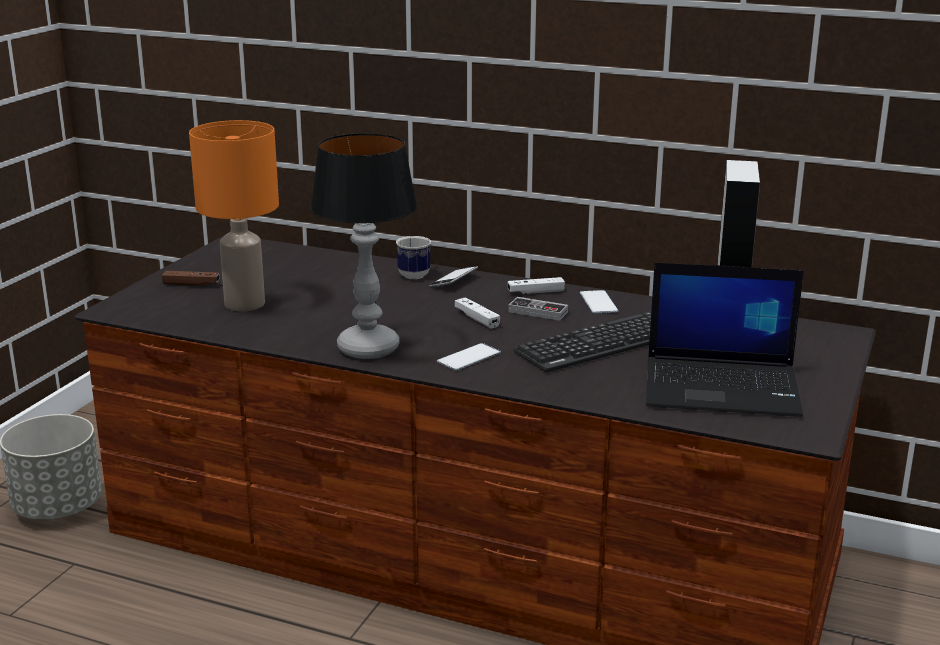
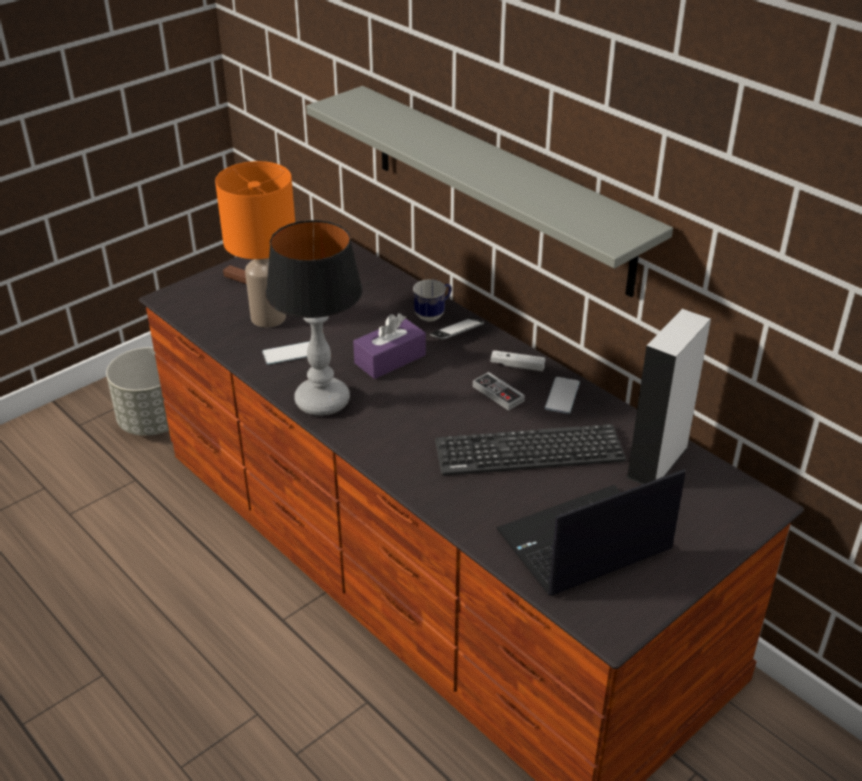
camera: 25 degrees right, 15 degrees up
(406, 309) = (390, 359): none -> purple tissue box
(469, 357) = (394, 436): phone -> phone (290, 353)
(476, 118) = (499, 188): none -> grey shelf
(477, 319) = (438, 388): white game controller -> none
(723, 387) = (582, 543): laptop -> laptop turned 120 degrees clockwise

